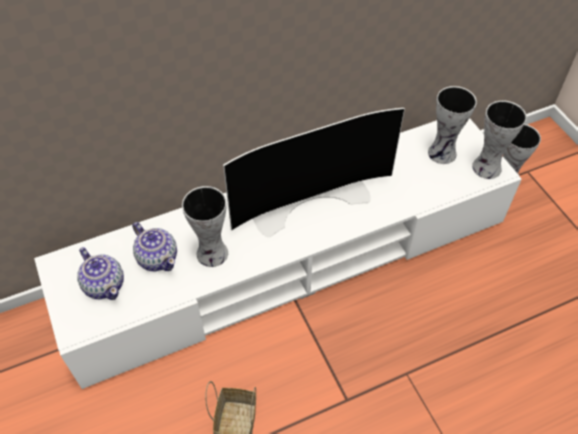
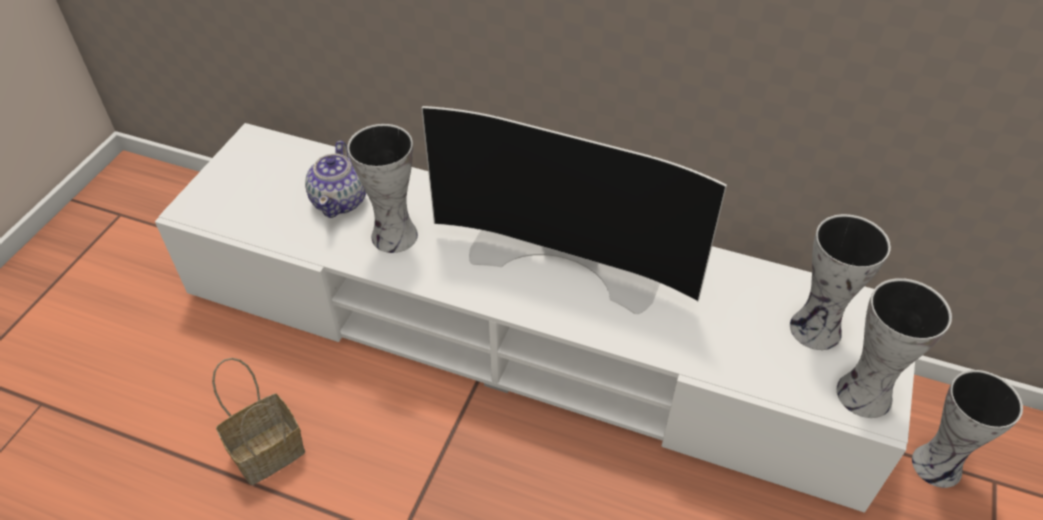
camera: 45 degrees right, 5 degrees down
(104, 284) = (265, 189): teapot -> none

